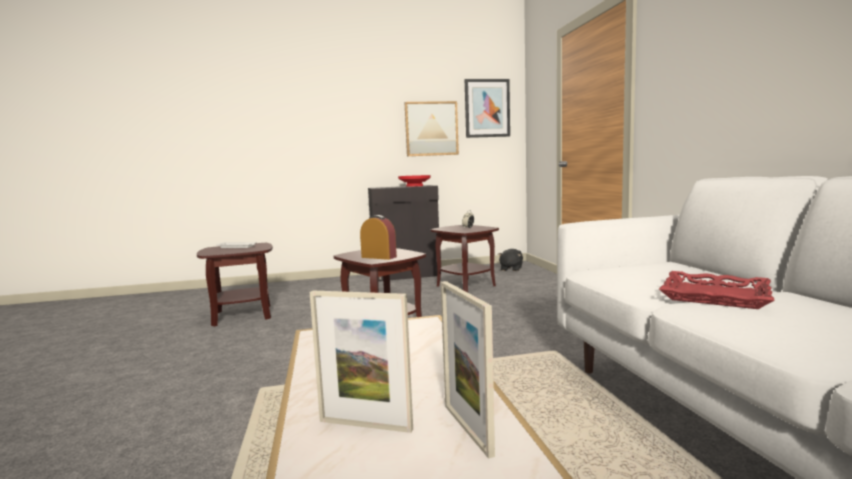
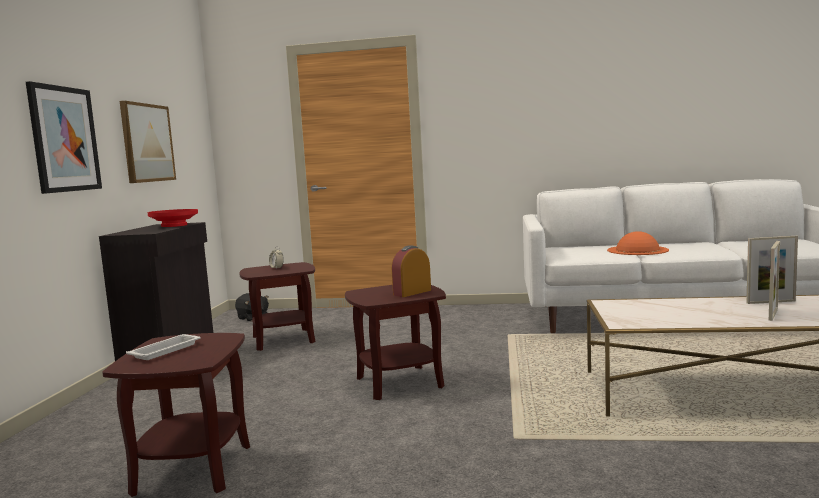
camera: 70 degrees left, 0 degrees up
(487, 108) = (186, 119): picture -> picture (64, 139)
(715, 296) = (637, 250): red tray -> orange hat

